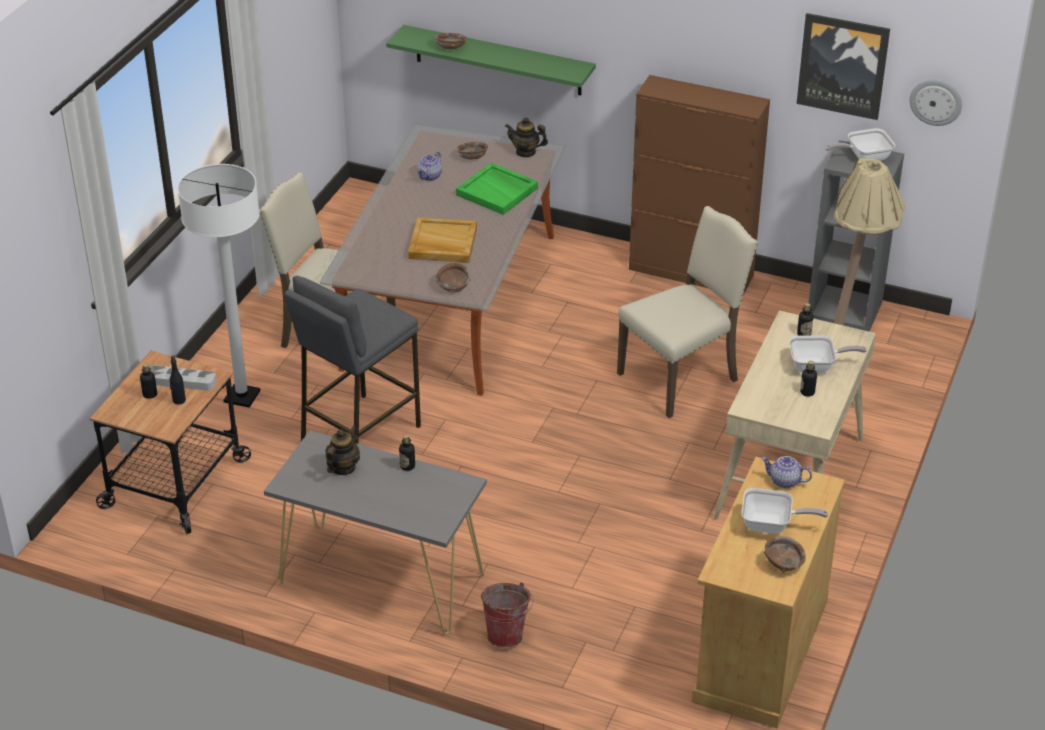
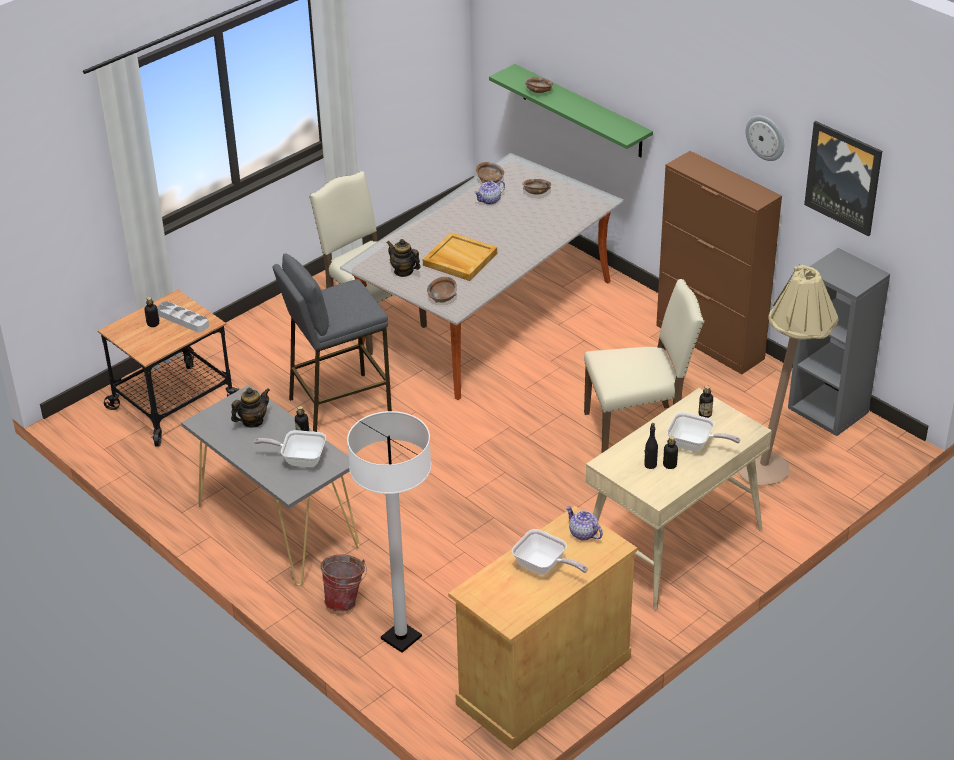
camera: 25 degrees right, 0 degrees up
(179, 400) = (170, 334): black bottle -> black bottle (650, 465)
(242, 397) = (269, 350): white floor lamp -> white floor lamp (401, 638)
(498, 191) = (537, 226): green tray -> none
(526, 152) = (585, 198): teapot -> teapot (403, 271)
(783, 563) = (529, 601): brown bowl -> brown bowl (489, 180)
(863, 158) = (848, 269): frying pan -> frying pan (299, 459)
(936, 101) = (918, 230): wall clock -> wall clock (766, 137)

